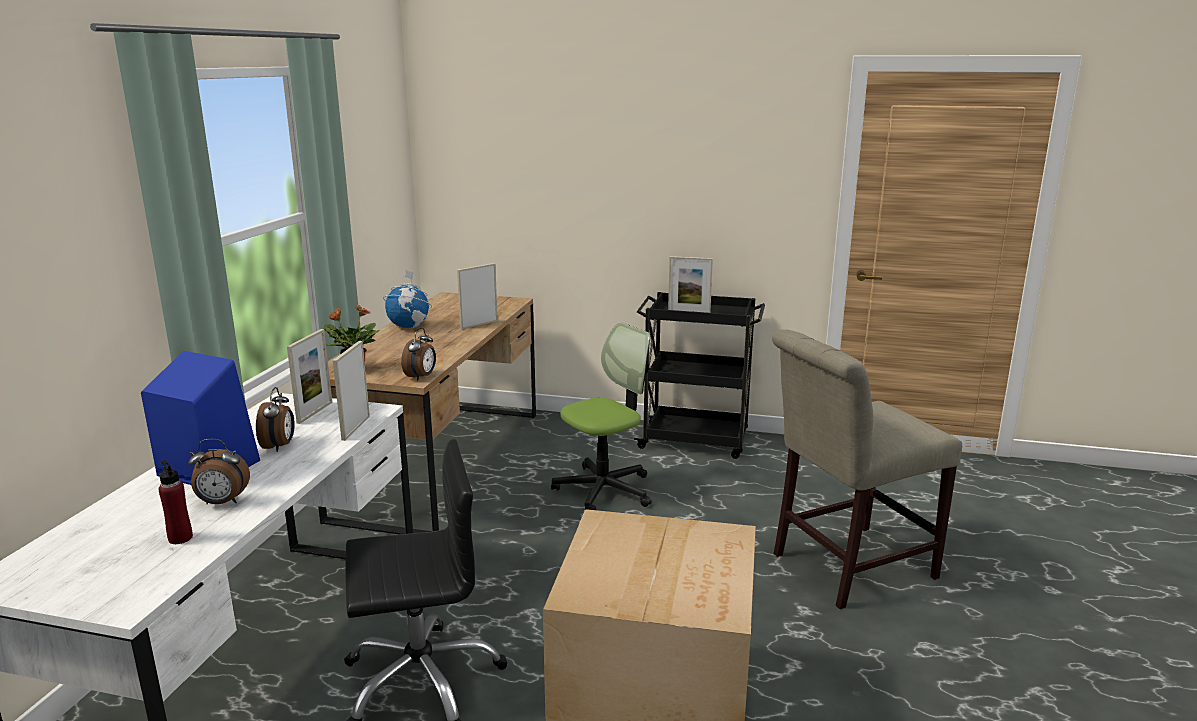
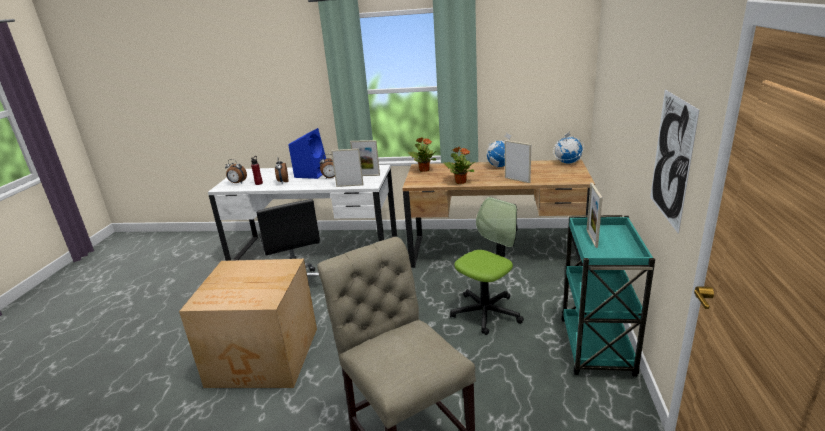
camera: 85 degrees right, 5 degrees up
(421, 377) = (417, 184): alarm clock -> alarm clock (237, 183)
(445, 298) = (567, 163): none -> globe
(446, 351) = (460, 182): none -> potted plant
(604, 490) = (486, 312): office chair -> office chair turned 90 degrees counterclockwise
(696, 440) = (596, 348): black cart -> turquoise cart
(747, 201) = (671, 159): none -> picture

